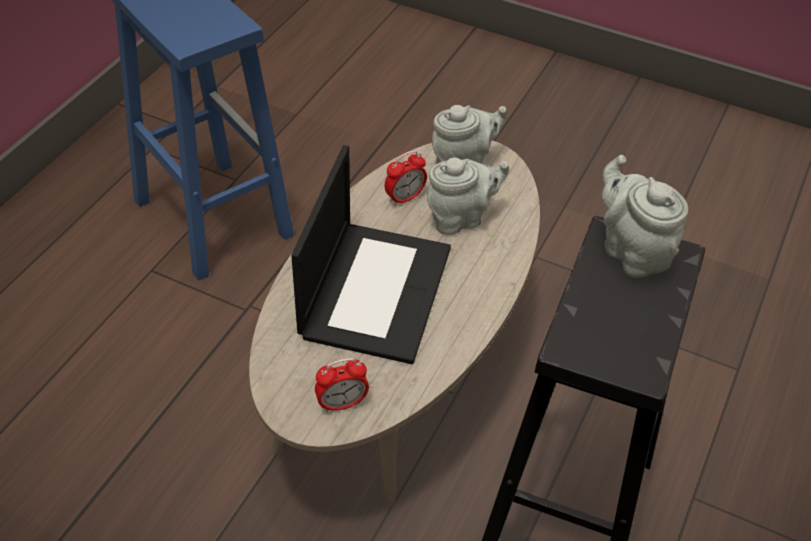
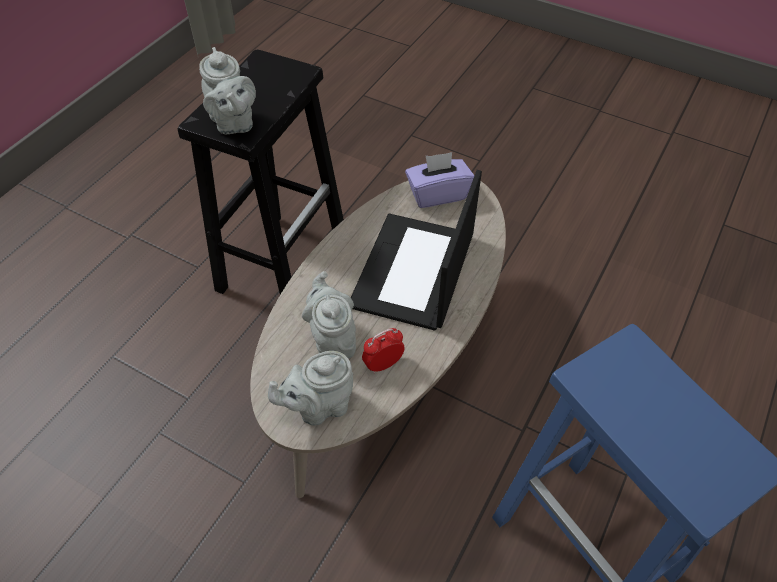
camera: 175 degrees left, 5 degrees up
(342, 404) = (437, 194): alarm clock -> purple tissue box
(461, 218) = (333, 339): grey teapot -> grey teapot turned 90 degrees clockwise

